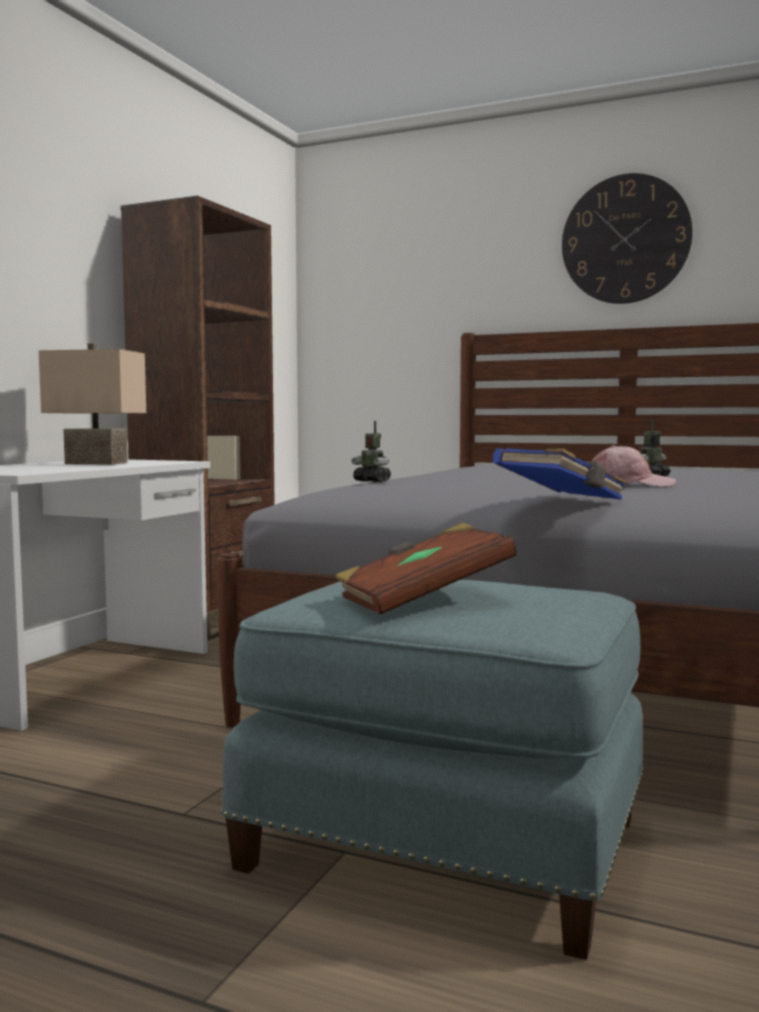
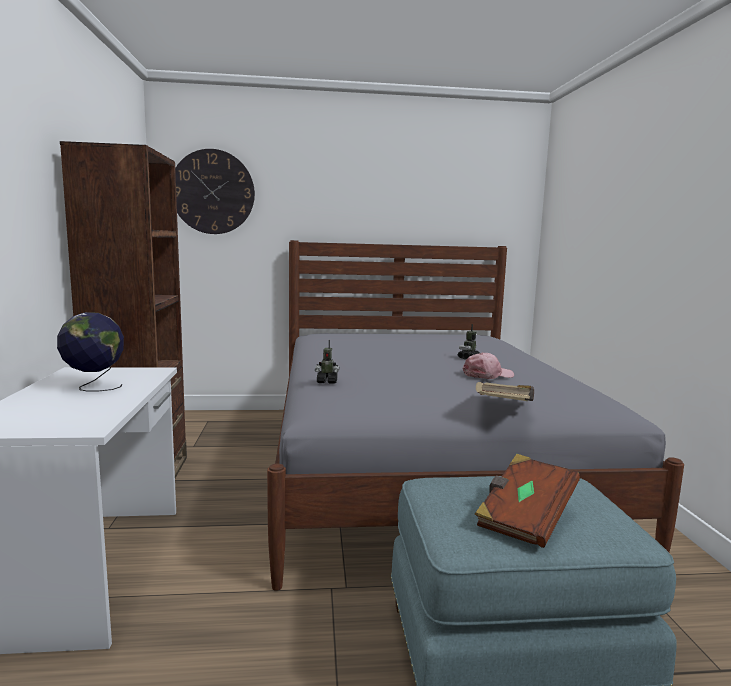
camera: 30 degrees left, 5 degrees up
(94, 463) = (94, 387): beige table lamp -> globe
(562, 500) = (504, 407): blue book -> beige book
(625, 239) = (396, 187): wall clock -> wall clock (212, 192)

